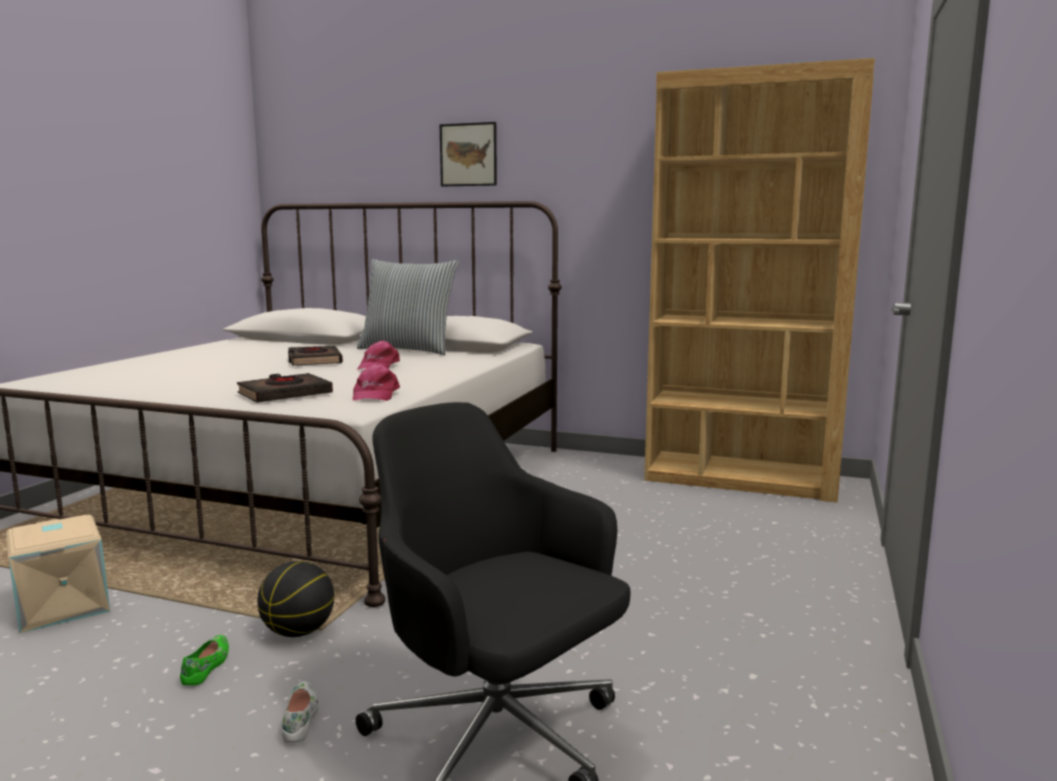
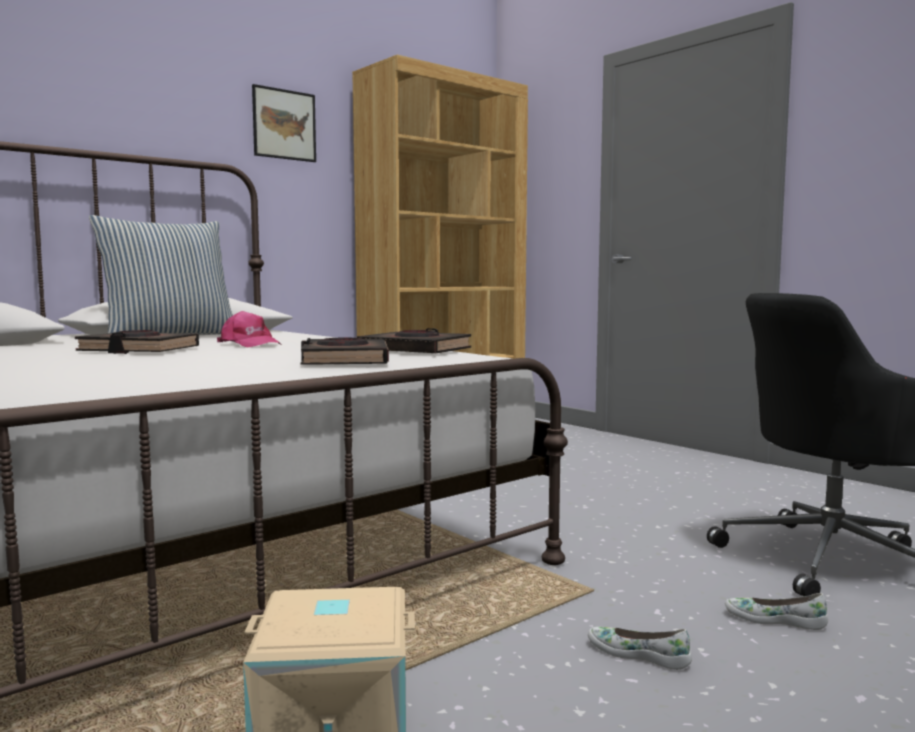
camera: 60 degrees left, 5 degrees down
(207, 666) = (638, 654): green shoe -> white shoe
(298, 632) = (588, 601): basketball -> none
(375, 395) = (415, 350): pink cap -> black book
(468, 154) = (131, 97): picture -> picture (284, 124)

